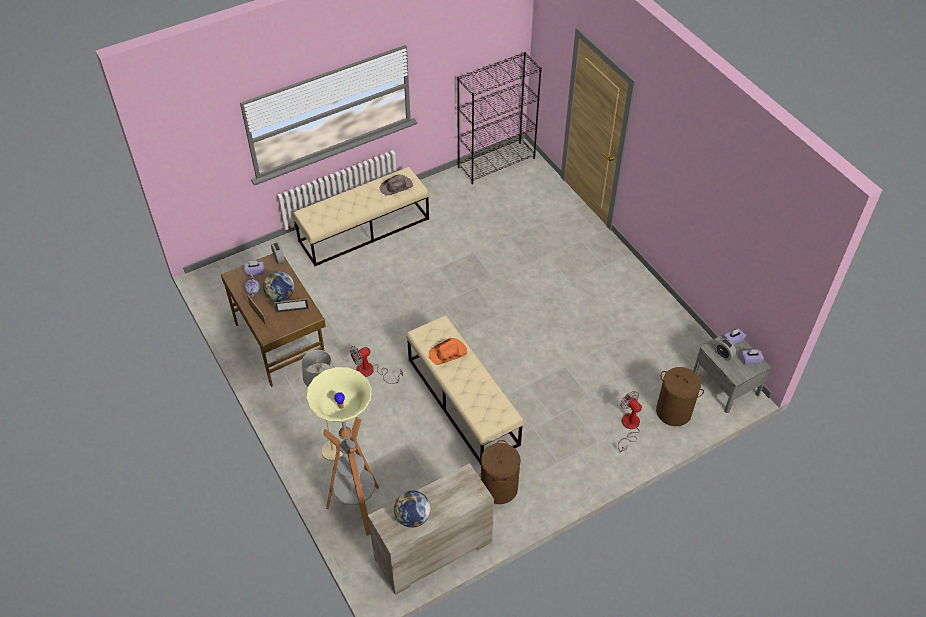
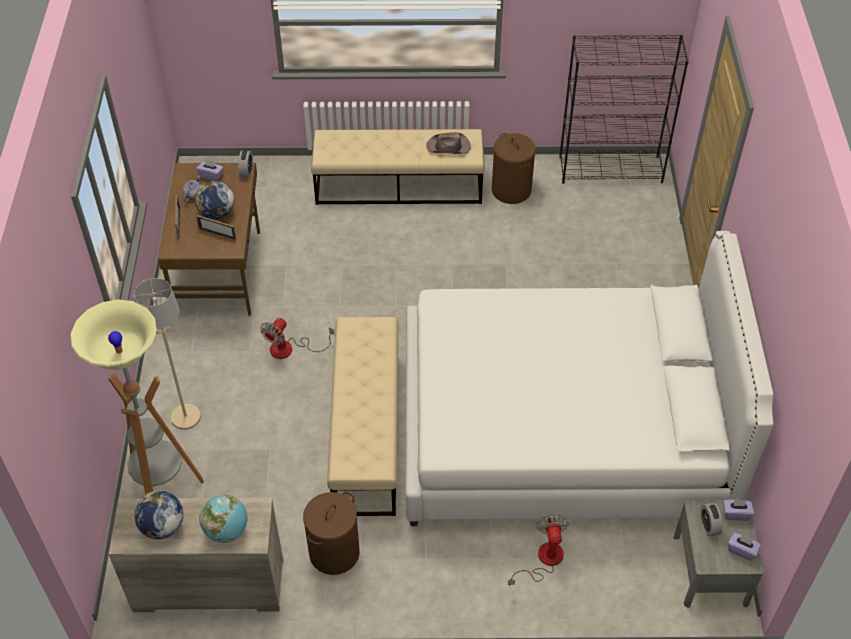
camera: 30 degrees right, 0 degrees up
(371, 372) = (290, 349): fan -> fan turned 60 degrees counterclockwise
(448, 353) = (364, 362): orange hat -> none
(457, 498) = (226, 530): none -> globe
(583, 342) = (561, 430): none -> white bed
(674, 412) = (615, 570): brown laundry basket -> brown laundry basket (511, 190)

